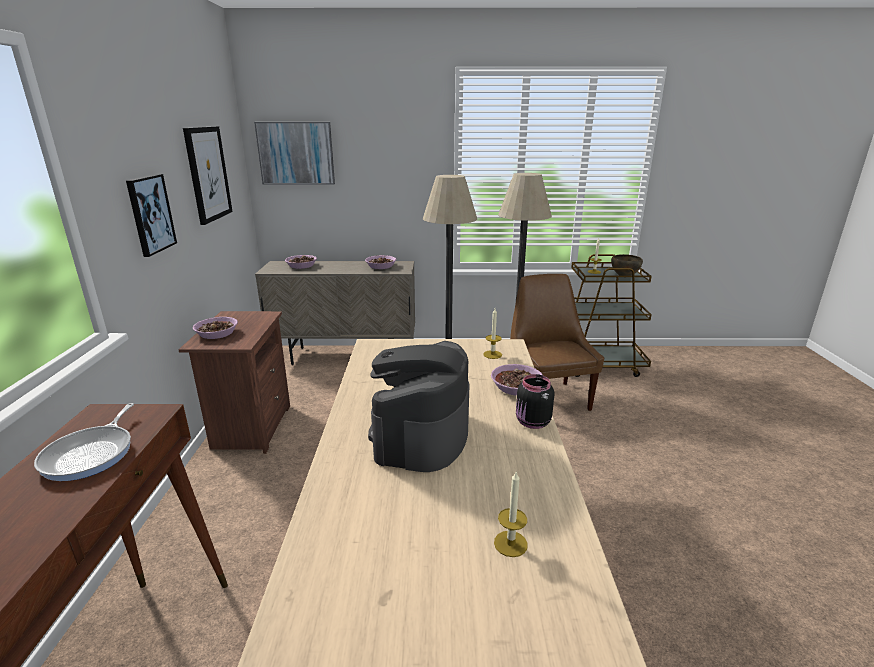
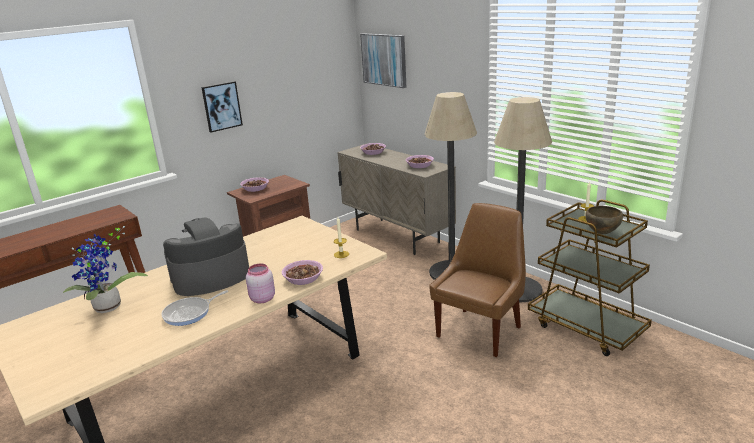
camera: 50 degrees right, 0 degrees up
(91, 454) = (84, 224): frying pan -> frying pan (190, 313)
(207, 174) = (295, 77): picture -> none
(380, 547) = (109, 309): none -> potted plant
(510, 543) = (136, 335): candle -> none
(532, 423) = (262, 299): black jar -> pink jar

